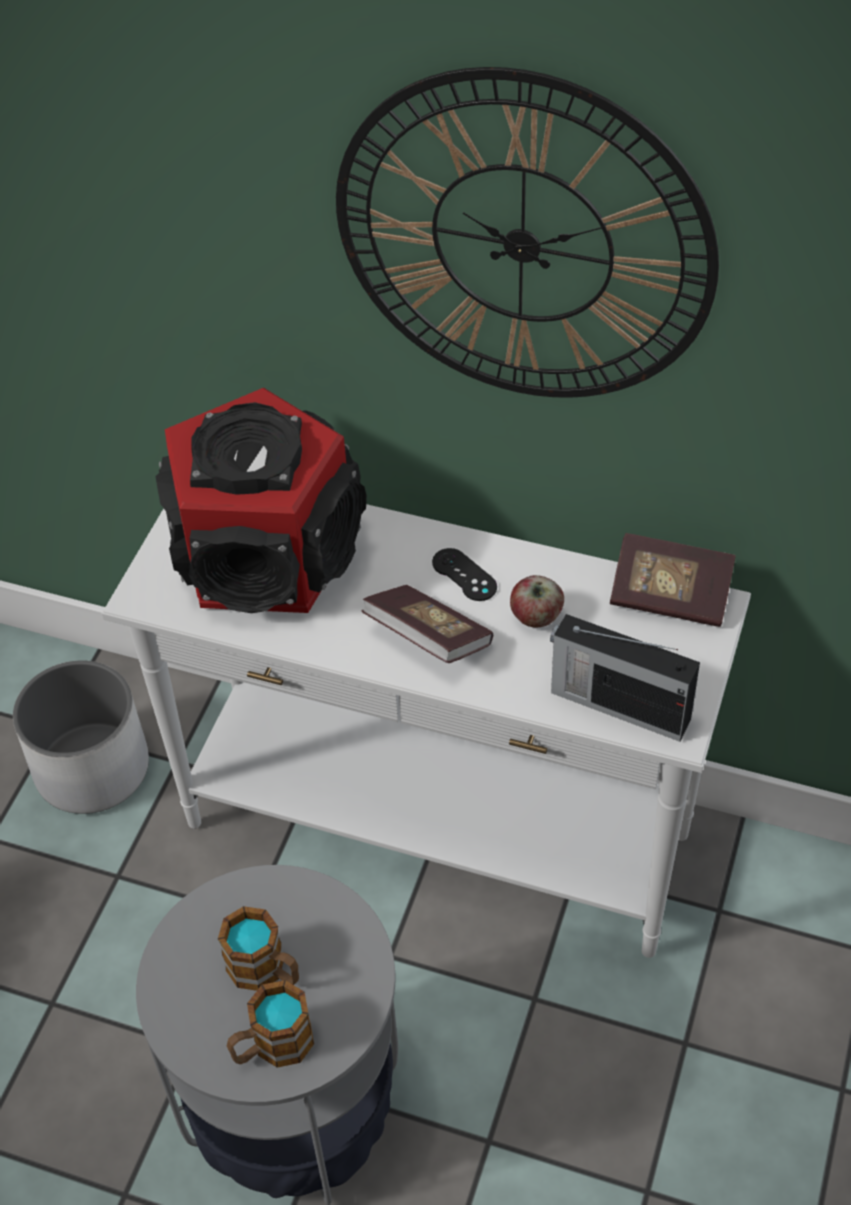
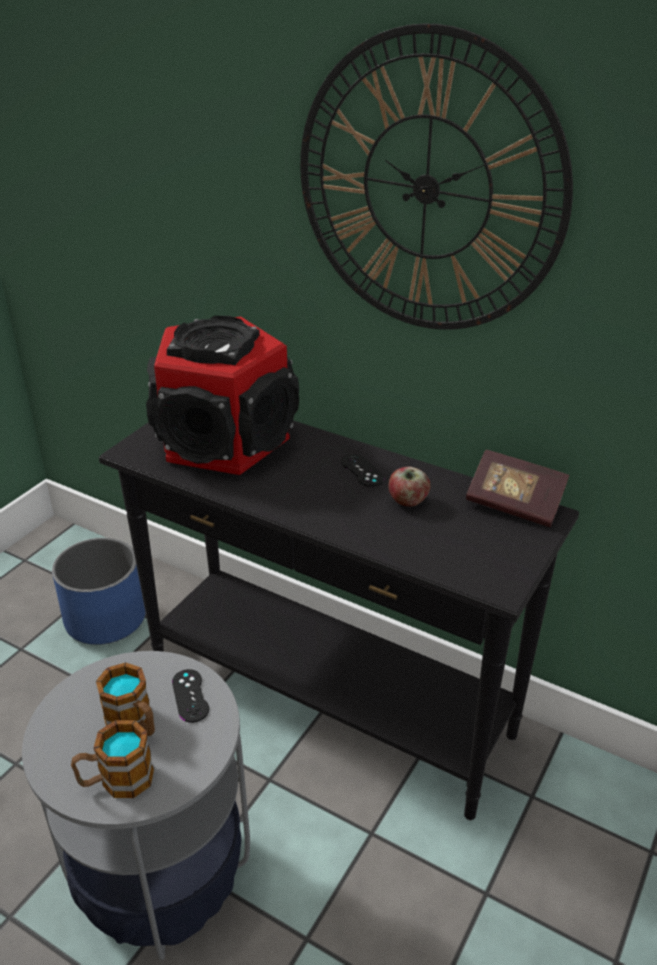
camera: 10 degrees right, 15 degrees down
(93, 768) = (106, 618): white planter -> blue planter
(320, 920) = (190, 696): none -> black game controller
(428, 638) = (322, 502): book -> none
(440, 828) = (332, 698): white console table -> black console table
(617, 704) = (456, 563): radio -> none

